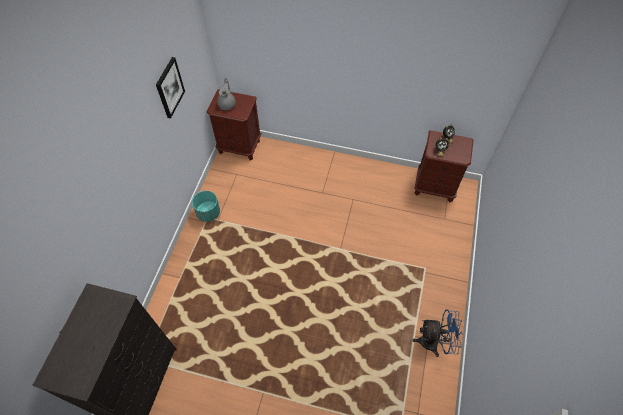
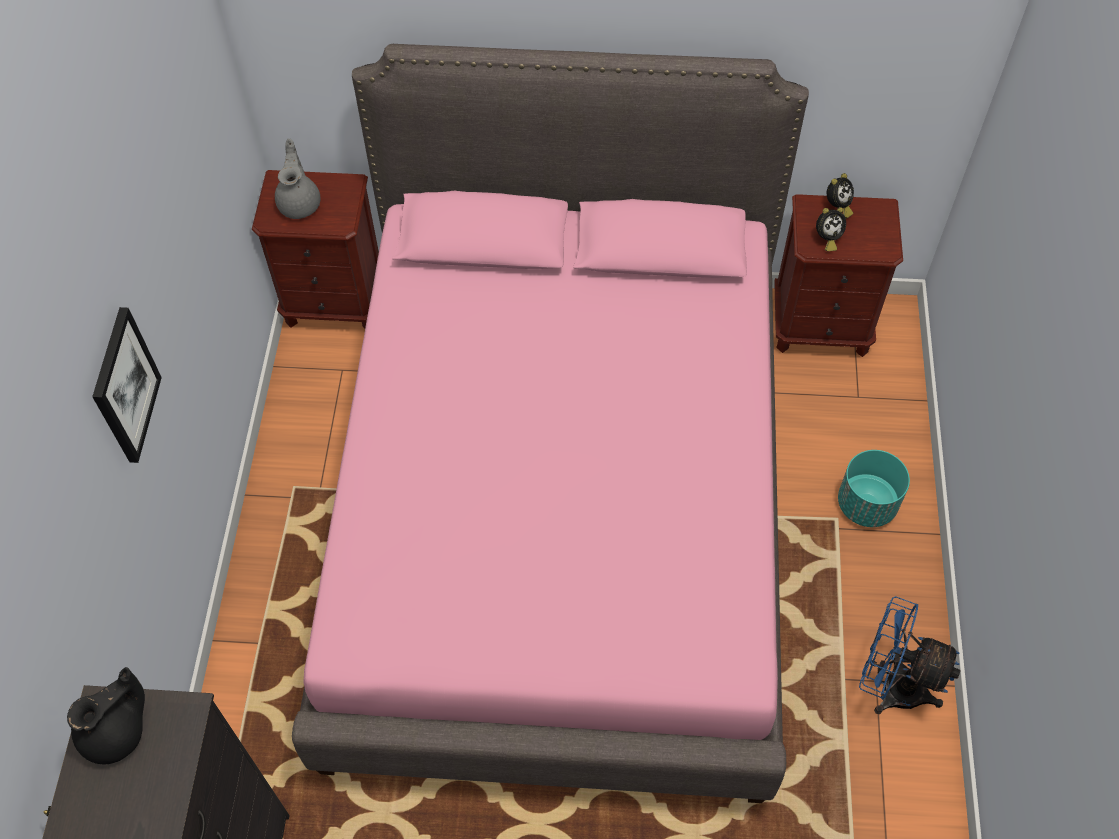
camera: 10 degrees left, 0 degrees up
(94, 305) = (117, 732): none -> black teapot
(169, 88) = (178, 186): picture -> picture (124, 386)
(208, 213) = (295, 476): turquoise planter -> turquoise planter (867, 505)
(311, 245) = (561, 511): none -> pink bed
(434, 342) = (891, 686): blue fan -> blue fan turned 150 degrees counterclockwise

